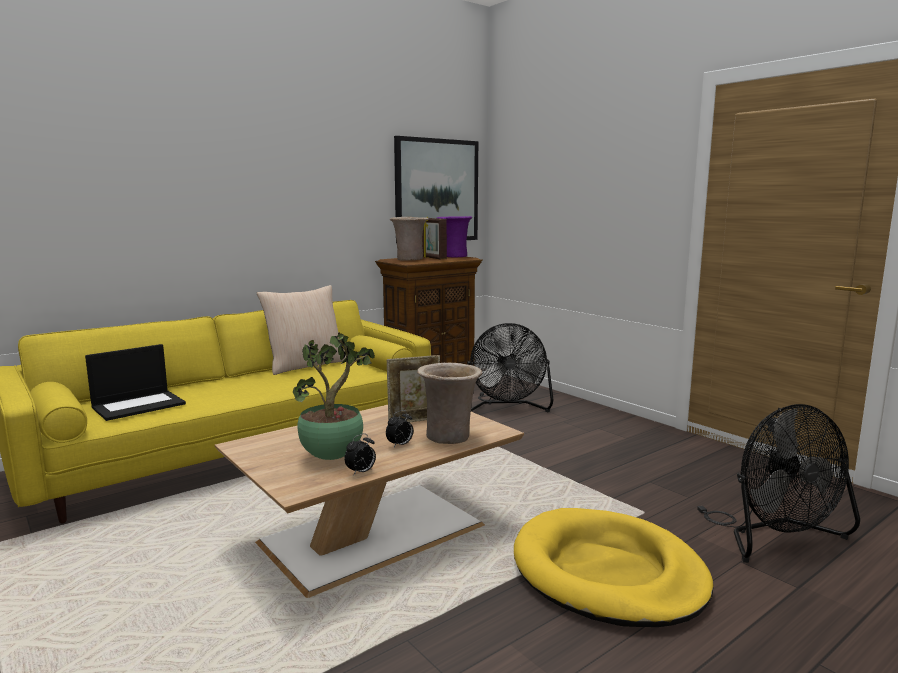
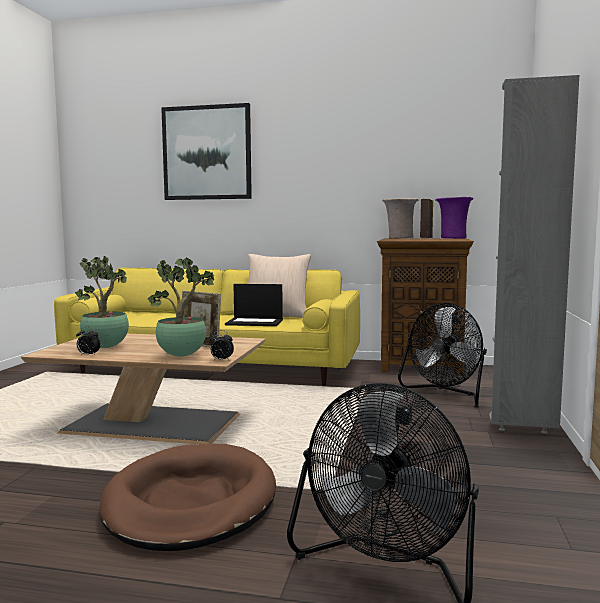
camera: 50 degrees right, 5 degrees down
(139, 405) = (143, 316): laptop -> laptop (255, 322)
(400, 445) = (147, 352): alarm clock -> alarm clock (221, 360)
(436, 191) = (456, 175): picture -> picture (207, 153)
(449, 436) = (183, 355): beige vase -> potted plant
(601, 416) = (522, 425): none -> grey bookcase
(607, 573) = (190, 502): yellow dog bed -> brown dog bed

